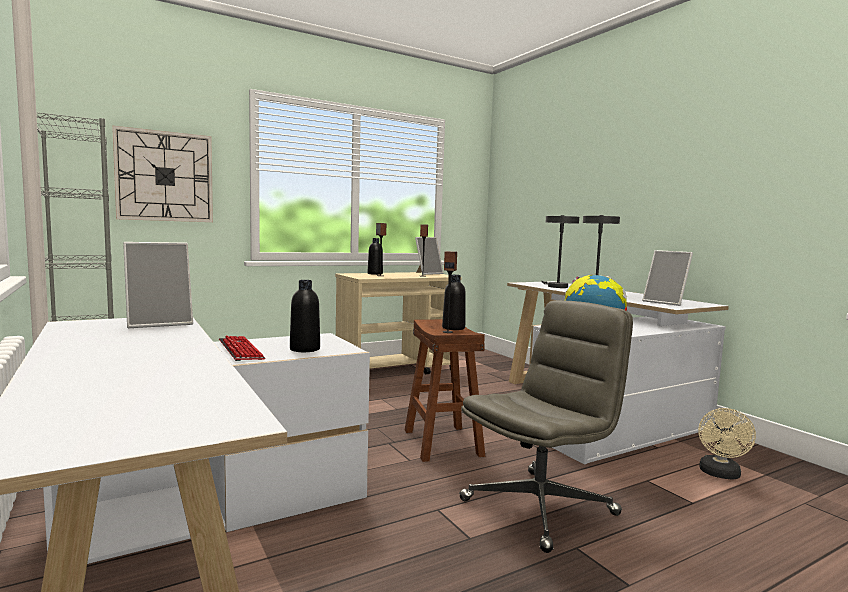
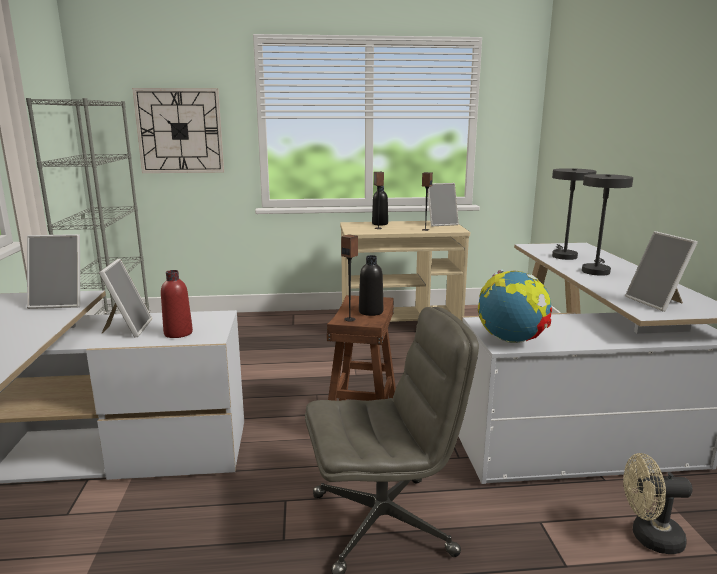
camera: 25 degrees right, 10 degrees up
(240, 350) = (127, 329): keyboard -> picture frame
(305, 349) = (178, 333): black bottle -> red bottle
(720, 474) = (649, 538): beige fan -> beige fan turned 45 degrees clockwise

